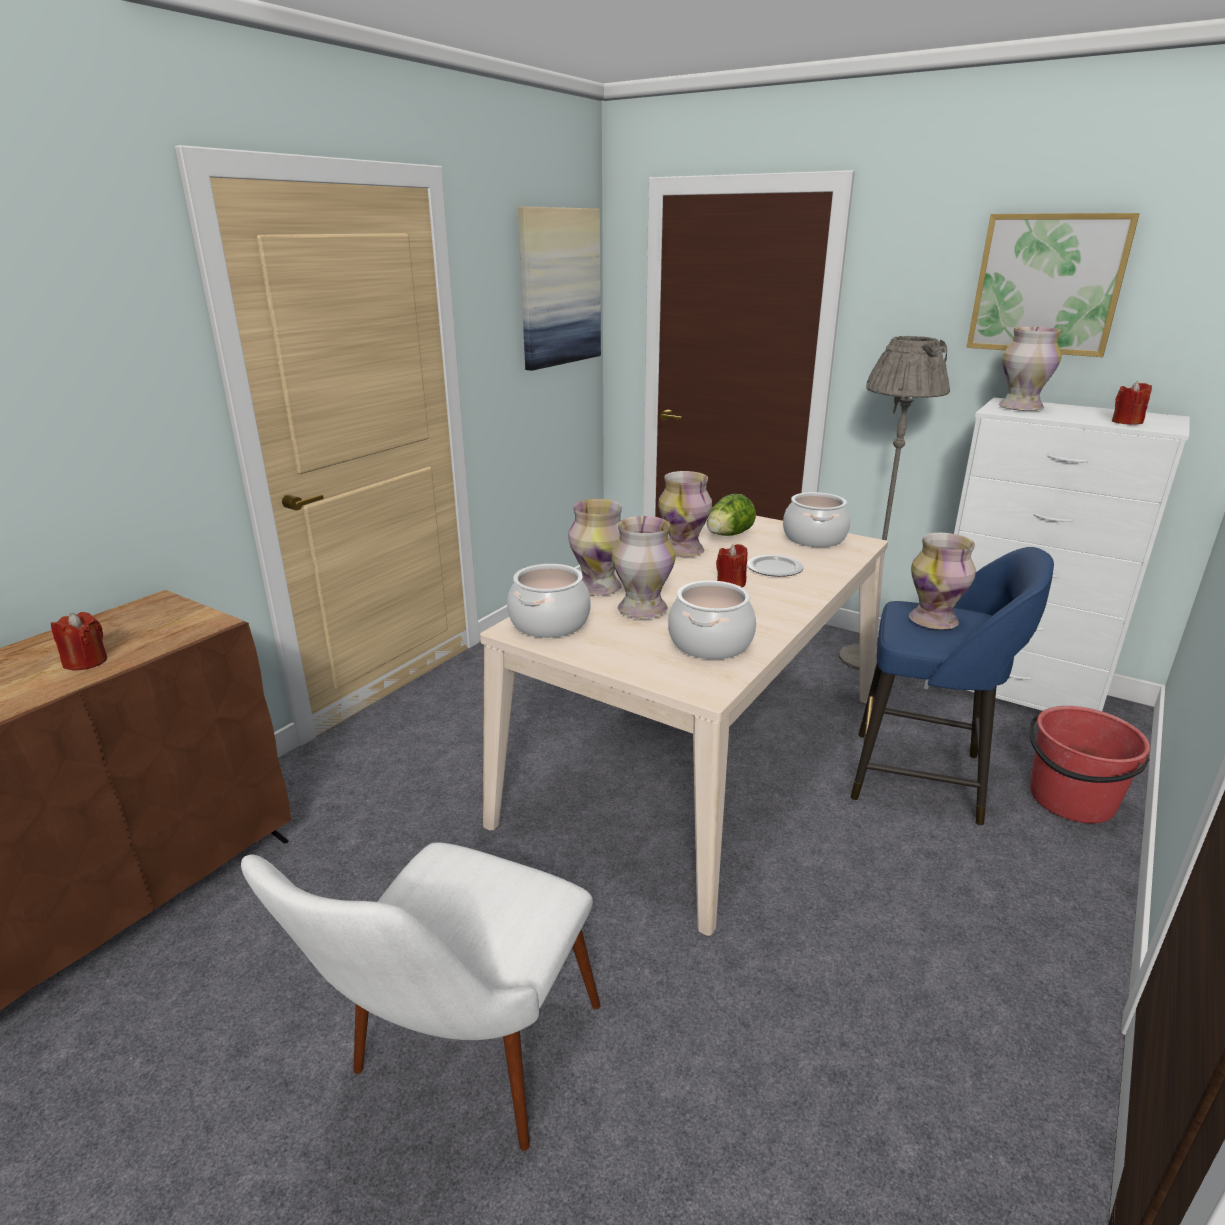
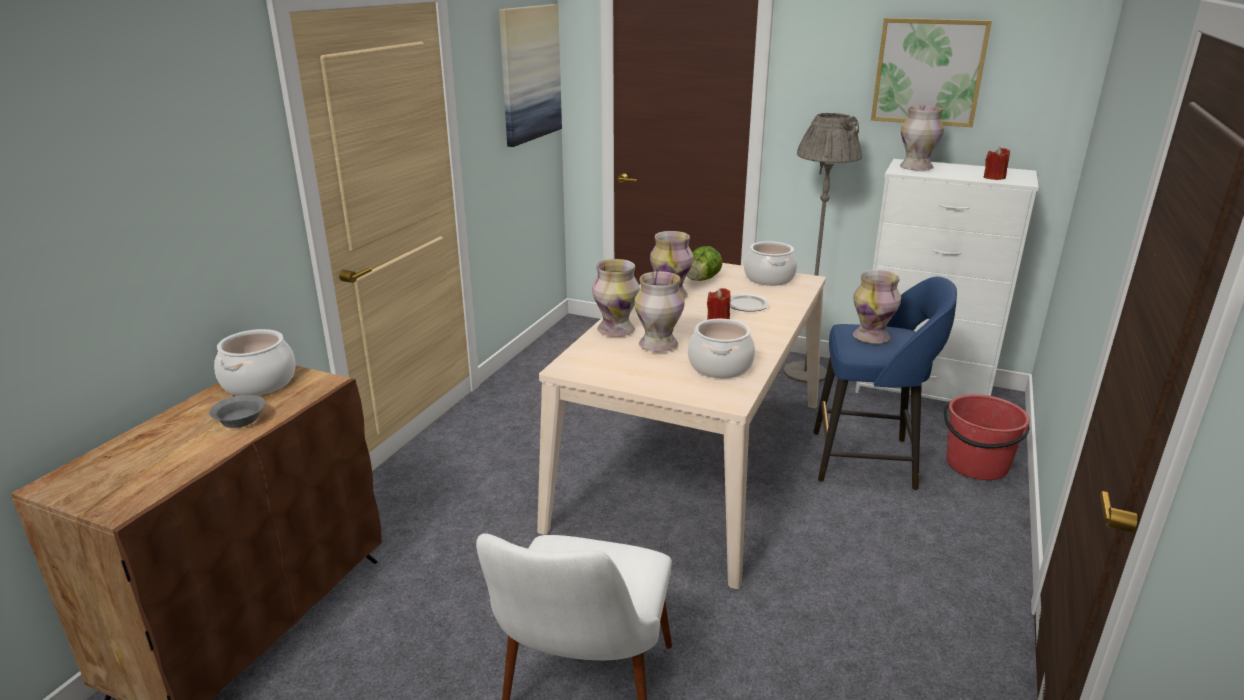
camera: 10 degrees left, 0 degrees up
(86, 662) = (241, 420): red candle -> grey bowl
(549, 623) = (590, 361): cooking pot -> cooking pot (259, 383)

